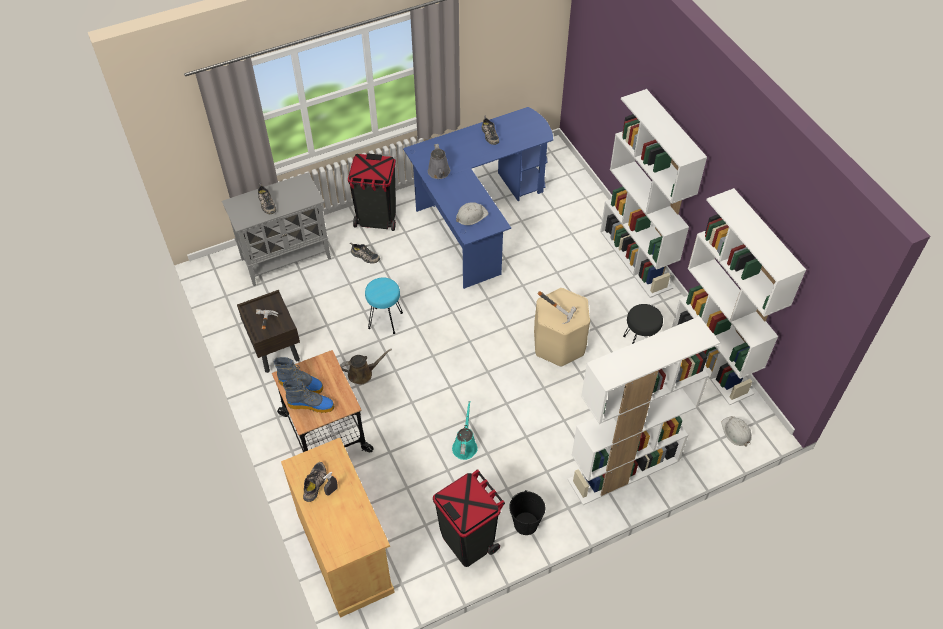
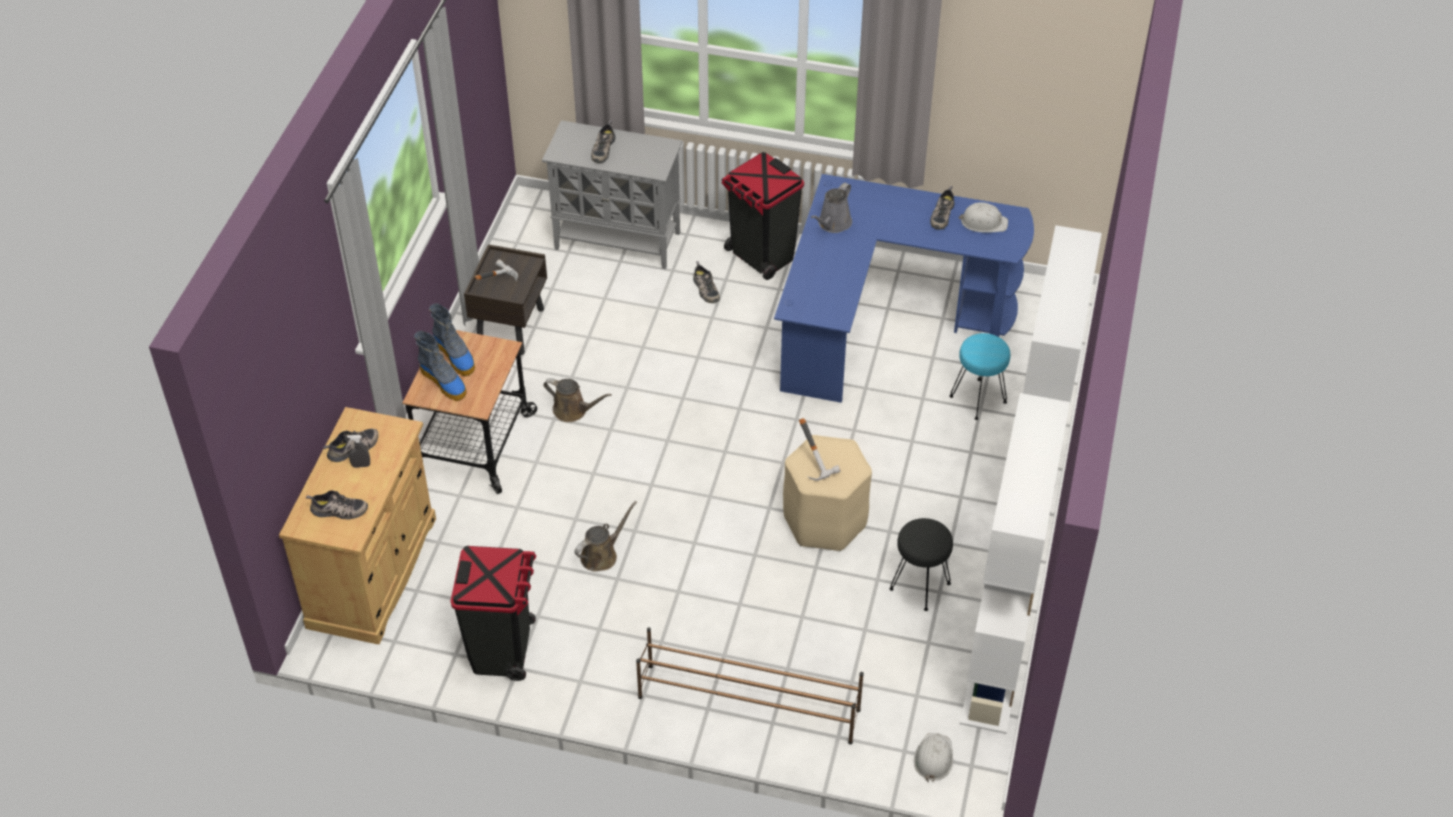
camera: 40 degrees right, 5 degrees down
(349, 529) = (338, 511): none -> shoe
(385, 320) = (656, 370): turquoise stool -> turquoise stool (978, 399)
(465, 445) = (602, 555): turquoise watering can -> brown watering can
(471, 215) = (816, 291): white hard hat -> white hard hat (983, 222)
(526, 524) = (580, 677): black bucket -> none
(623, 471) = (748, 703): white bookcase -> brown shoe rack

